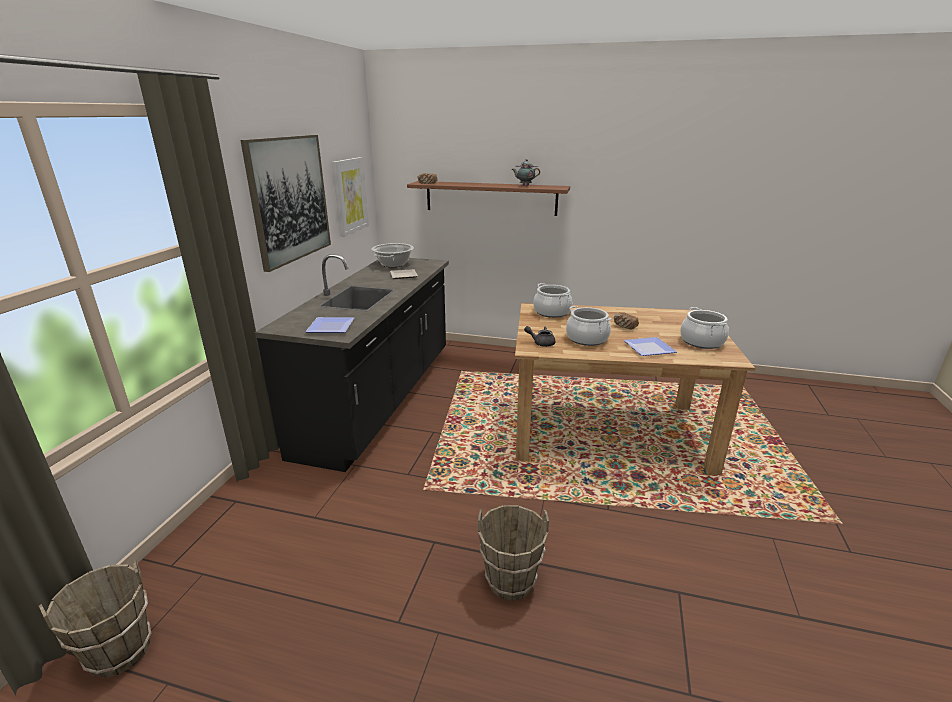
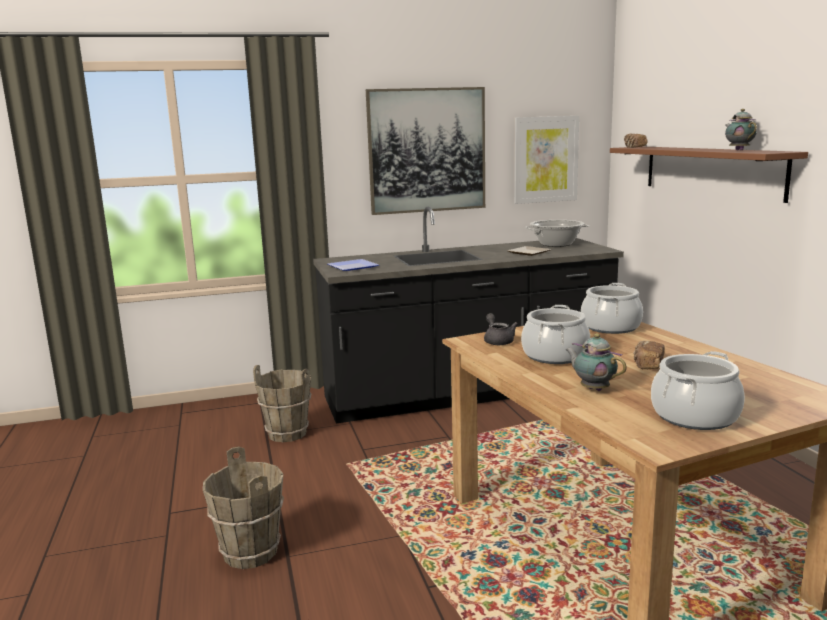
camera: 60 degrees right, 10 degrees down
(119, 651) = (103, 432): brown bucket -> brown bucket (287, 433)
(649, 348) = (593, 389): plate -> teapot

